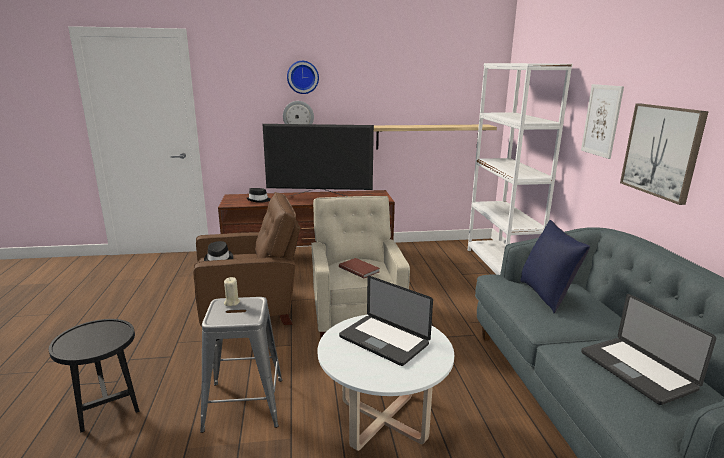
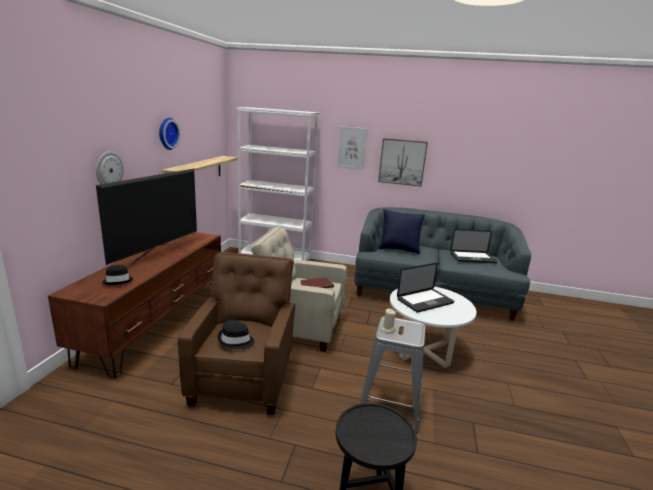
camera: 70 degrees left, 0 degrees up
(302, 77) = (108, 122): wall clock -> wall clock (167, 133)

